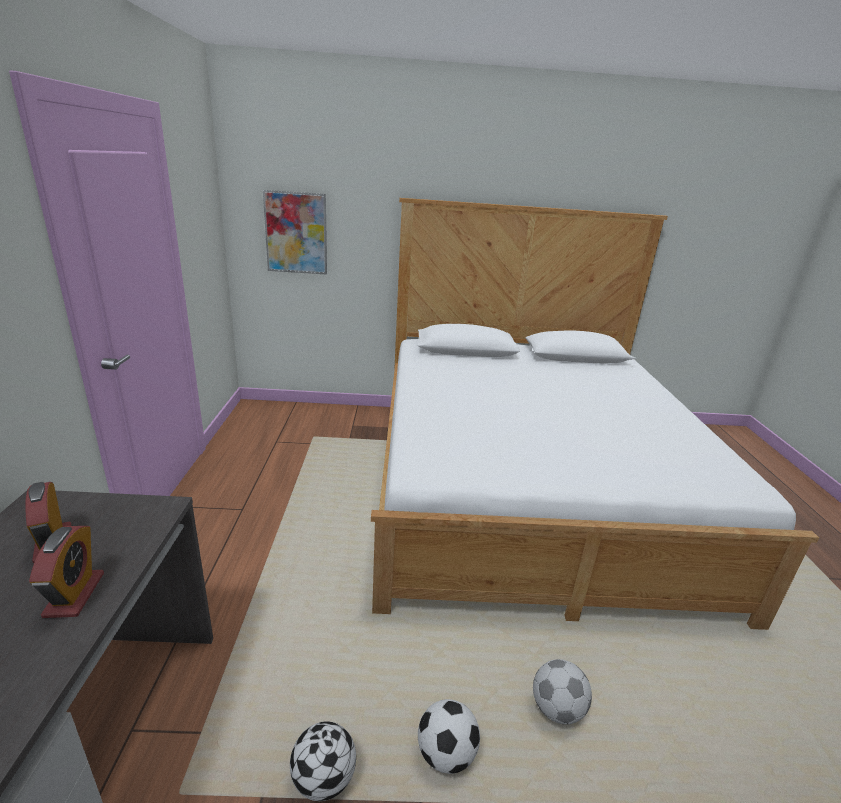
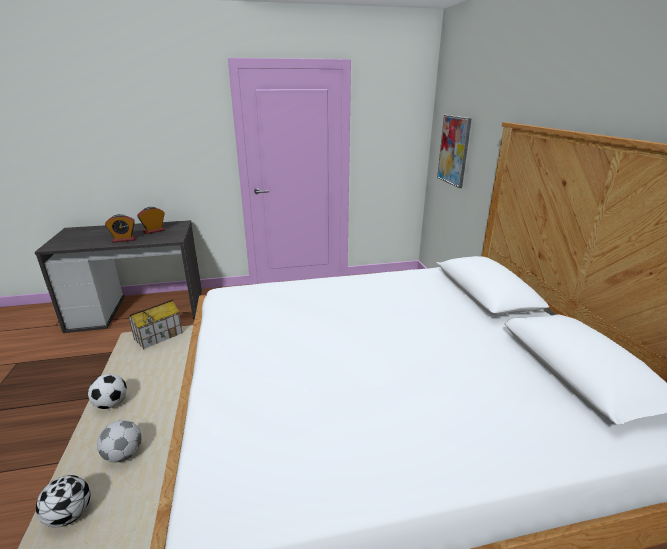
camera: 80 degrees right, 0 degrees up
(246, 702) = (159, 336): none -> toy house
(324, 778) = (114, 366): football -> football (70, 515)

